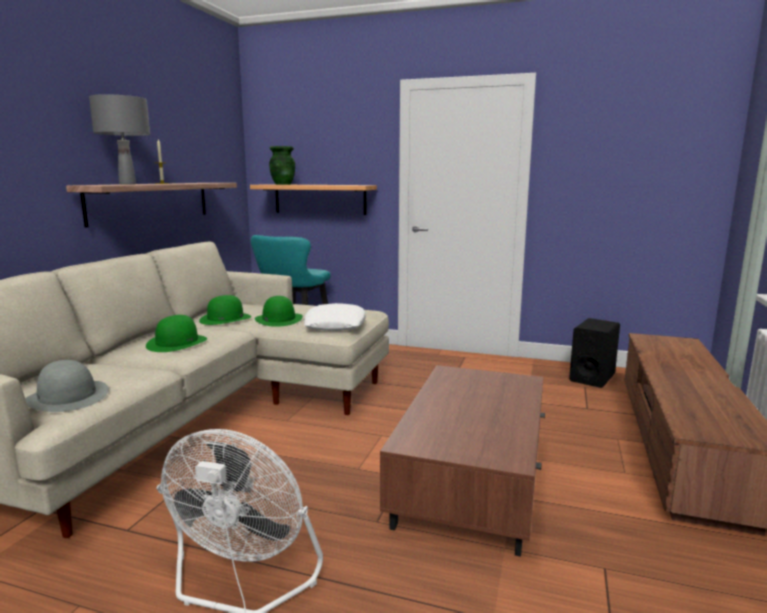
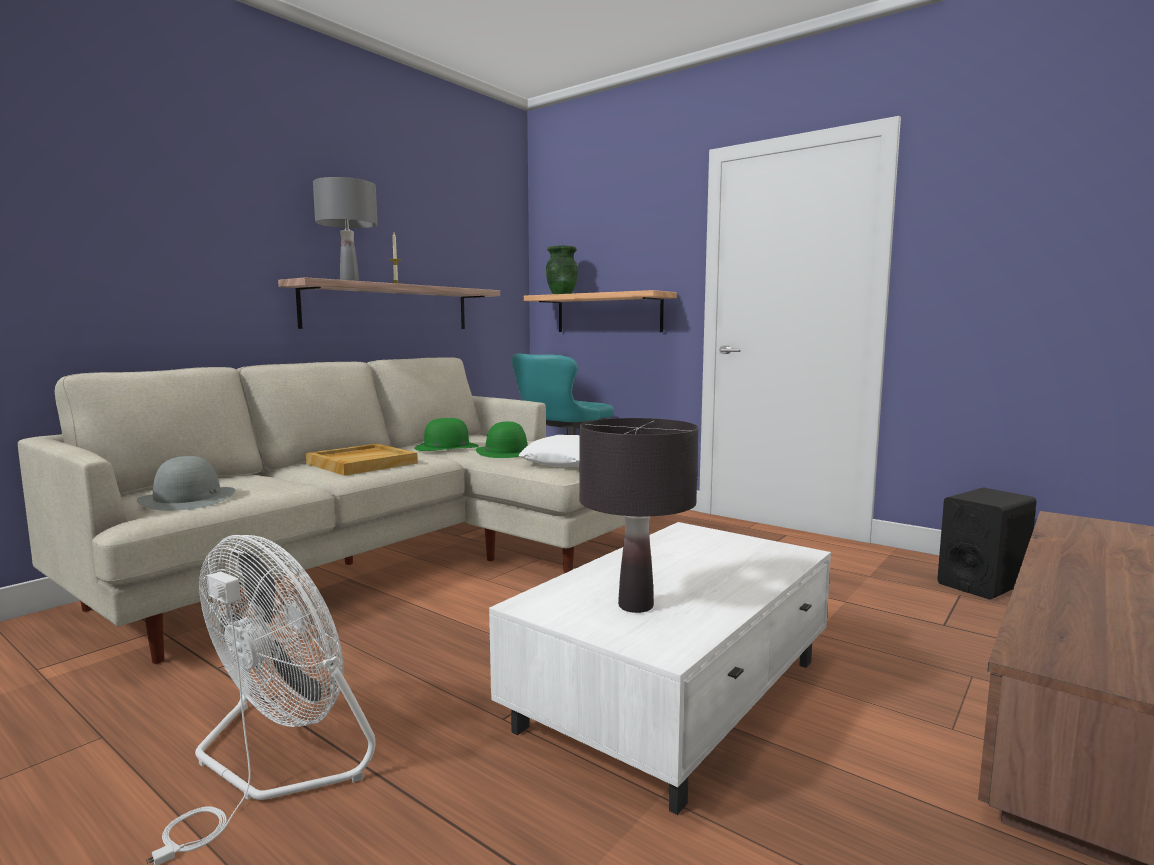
camera: 20 degrees right, 5 degrees down
(177, 343) = (362, 463): green hat -> beige tray
(469, 434) = (635, 606): none -> black table lamp
(471, 481) = (678, 693): brown coffee table -> white coffee table

